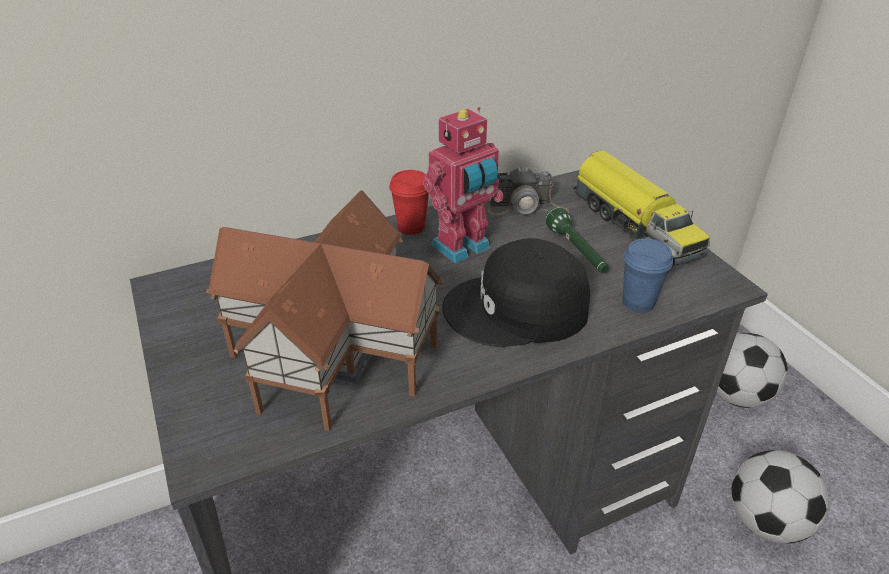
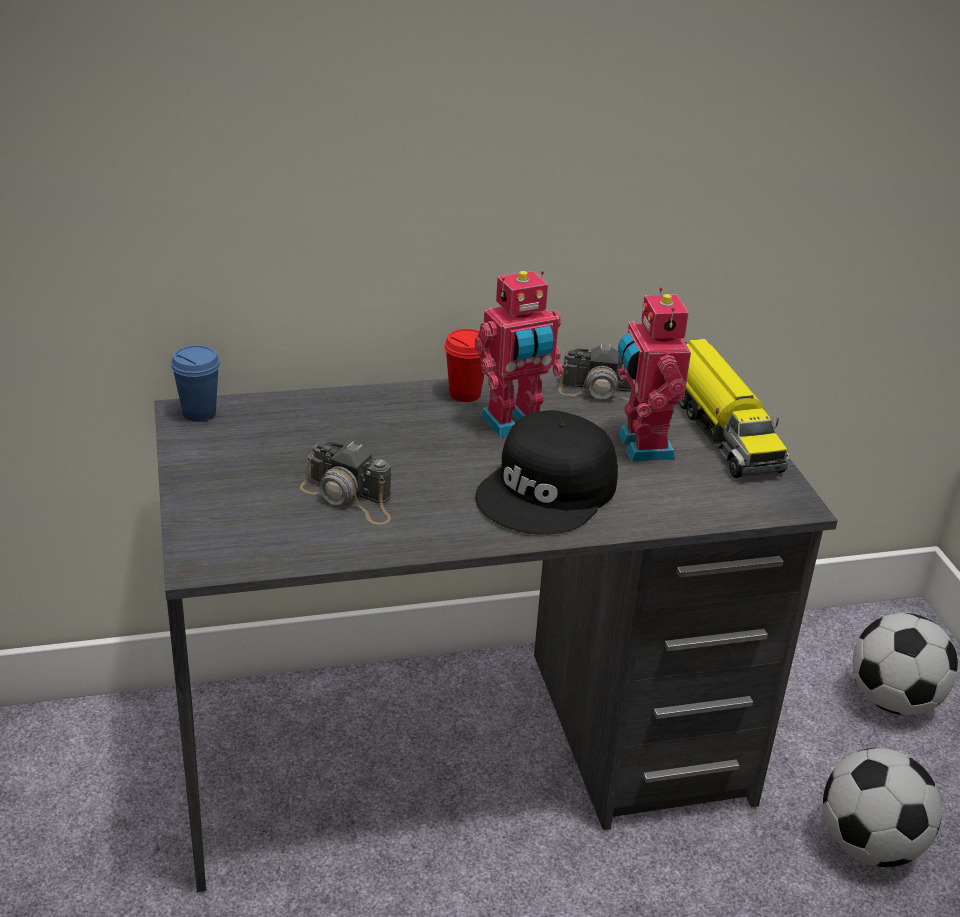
camera: 10 degrees right, 5 degrees down
(338, 350) = (350, 497): toy house -> camera
(517, 310) = (549, 491): black cap -> black cap turned 60 degrees counterclockwise
(577, 252) = (641, 446): green flashlight -> toy robot
(638, 303) = (684, 505): blue cup -> blue cup (199, 413)

